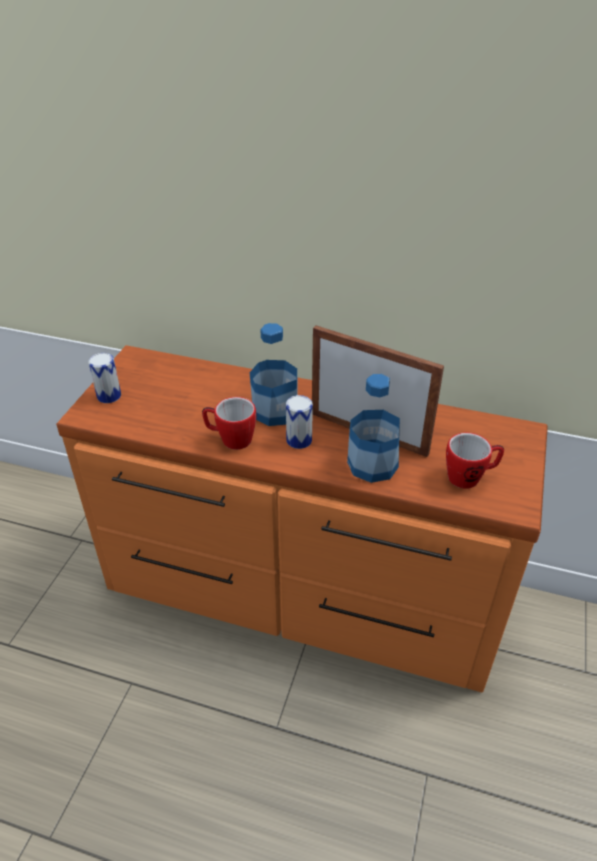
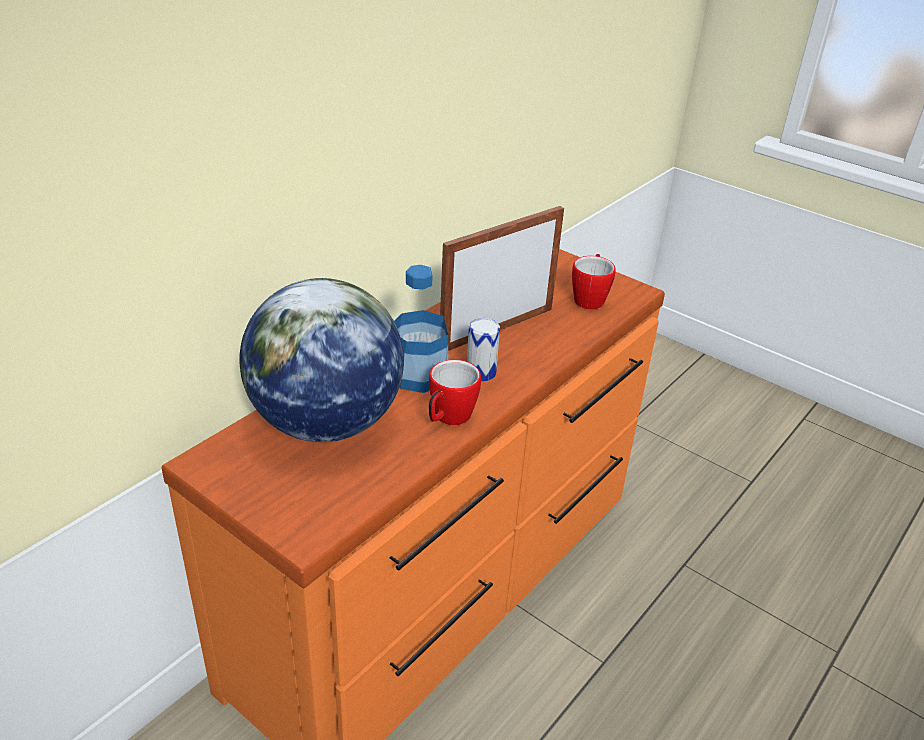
camera: 70 degrees left, 5 degrees down
(109, 396) = (280, 503): can -> none
(194, 387) = (325, 423): none -> globe
(372, 464) = (544, 341): bottle -> none

